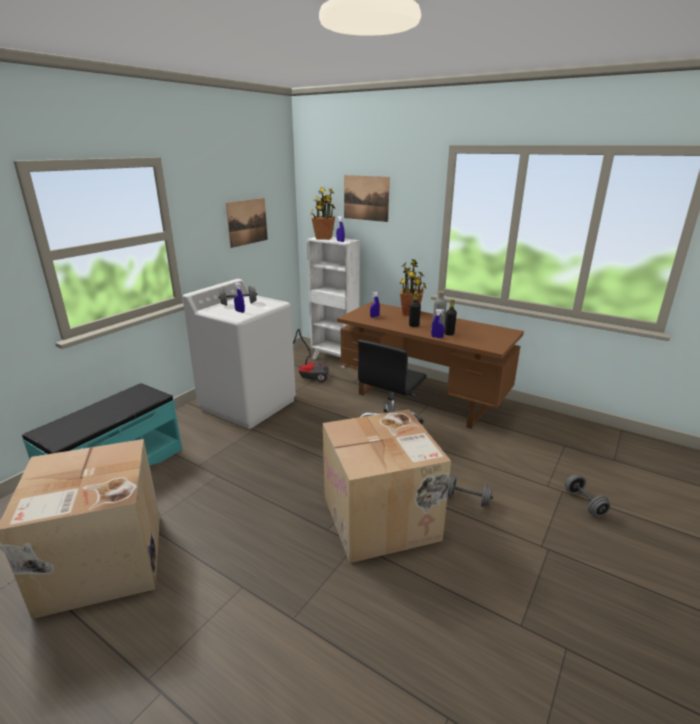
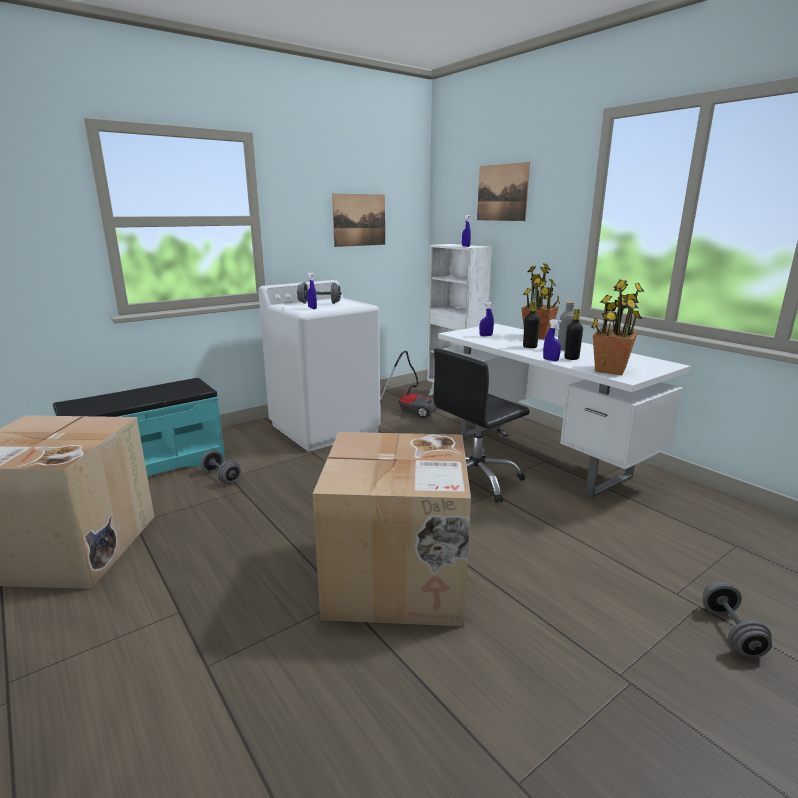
camera: 20 degrees right, 5 degrees down
(323, 238) = (450, 244): potted plant -> potted plant (609, 370)
(422, 400) = (540, 455): brown desk -> white desk
(467, 500) = (533, 583): grey dumbbell -> grey dumbbell (221, 477)

